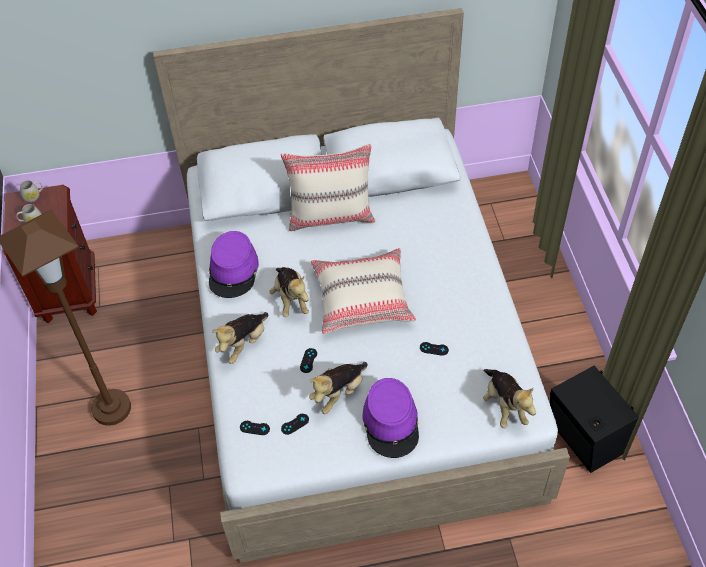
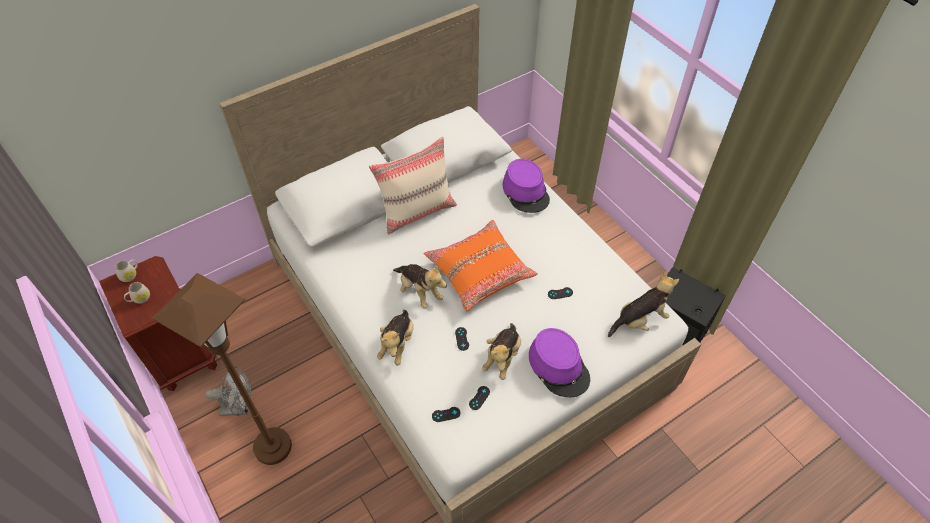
camera: 25 degrees left, 0 degrees up
(99, 360) = (240, 407): none -> grey fan
(233, 270) = (355, 283): purple hat -> purple hat (526, 191)
(362, 298) = (480, 271): beige pillow -> orange pillow
(504, 405) = (640, 320): plush toy -> plush toy turned 75 degrees counterclockwise

